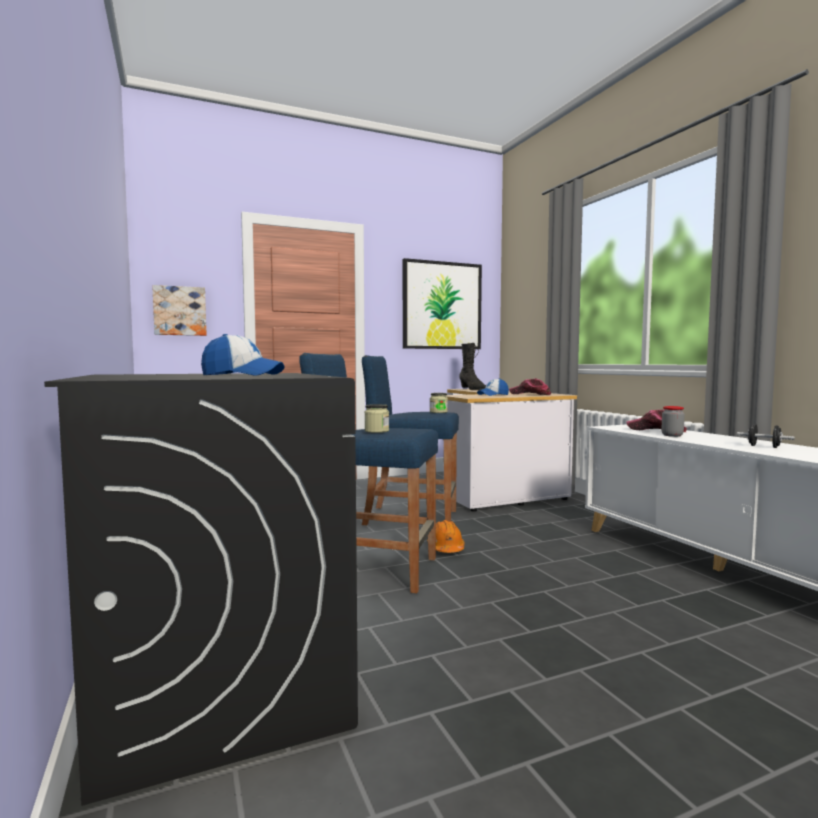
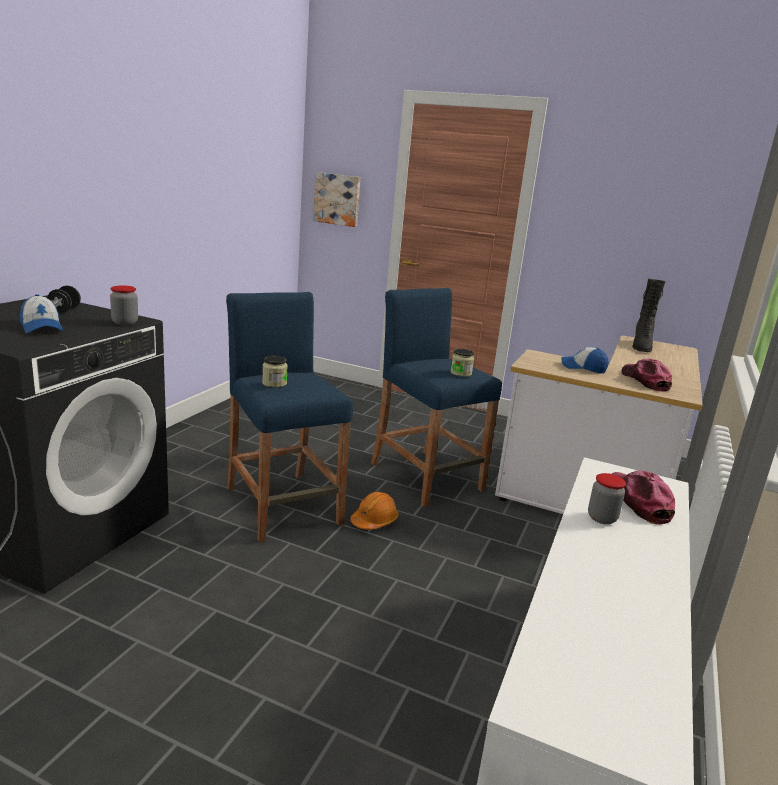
camera: 45 degrees right, 15 degrees up
(286, 373) = (125, 323): none -> jar
(442, 305) = (648, 216): picture -> none
(764, 446) = (609, 594): black dumbbell -> black dumbbell (65, 310)

